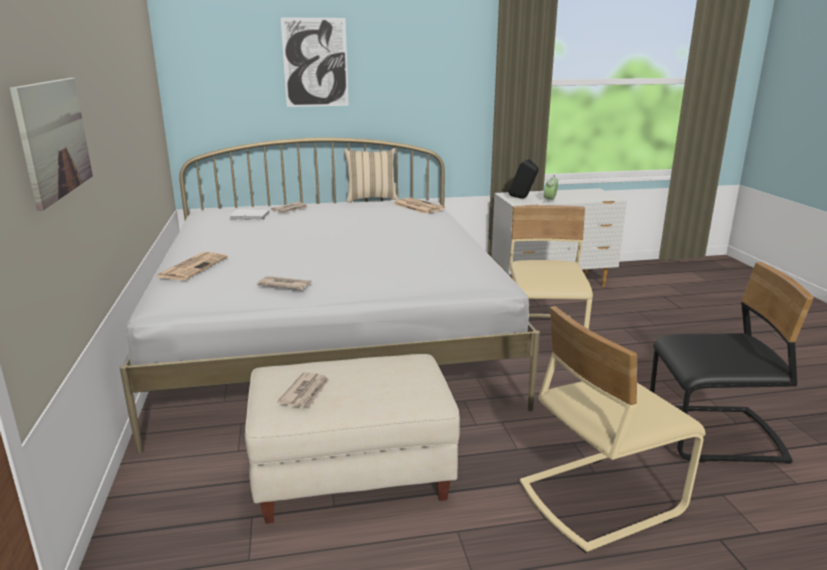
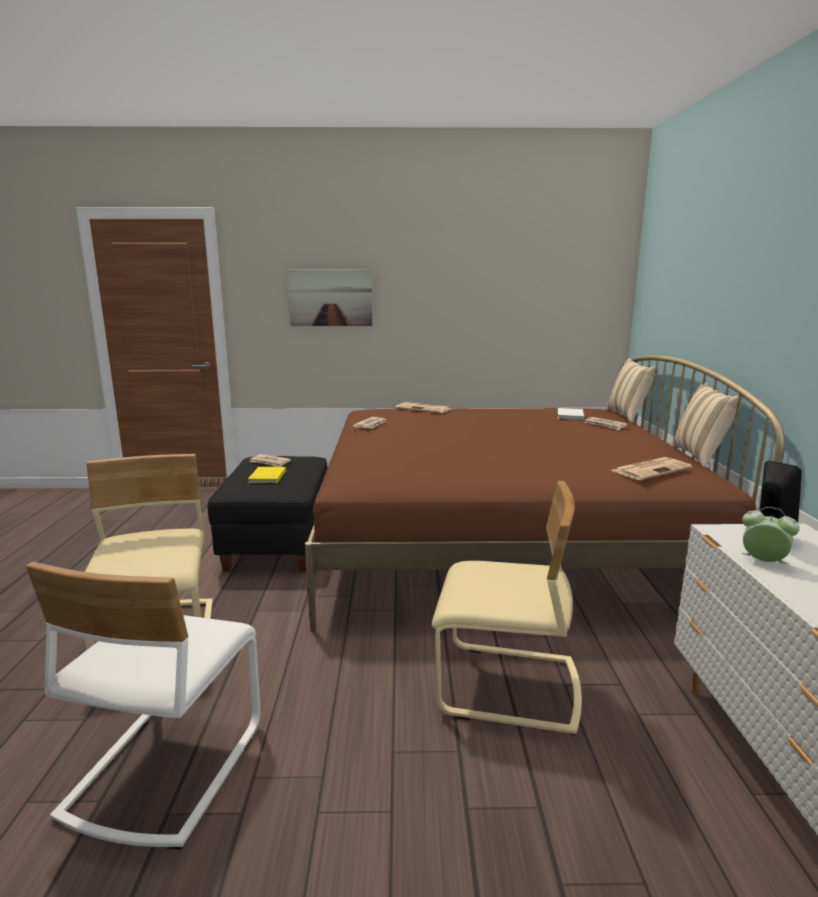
camera: 100 degrees right, 5 degrees down
(240, 205) = (628, 415): none -> beige pillow
(315, 63) = (710, 267): picture -> none
(331, 339) = (499, 542): white bed -> brown bed
(352, 474) = (279, 543): beige ottoman -> black ottoman
(376, 380) = (266, 477): none -> yellow book
(715, 435) = (164, 768): black chair -> white chair

